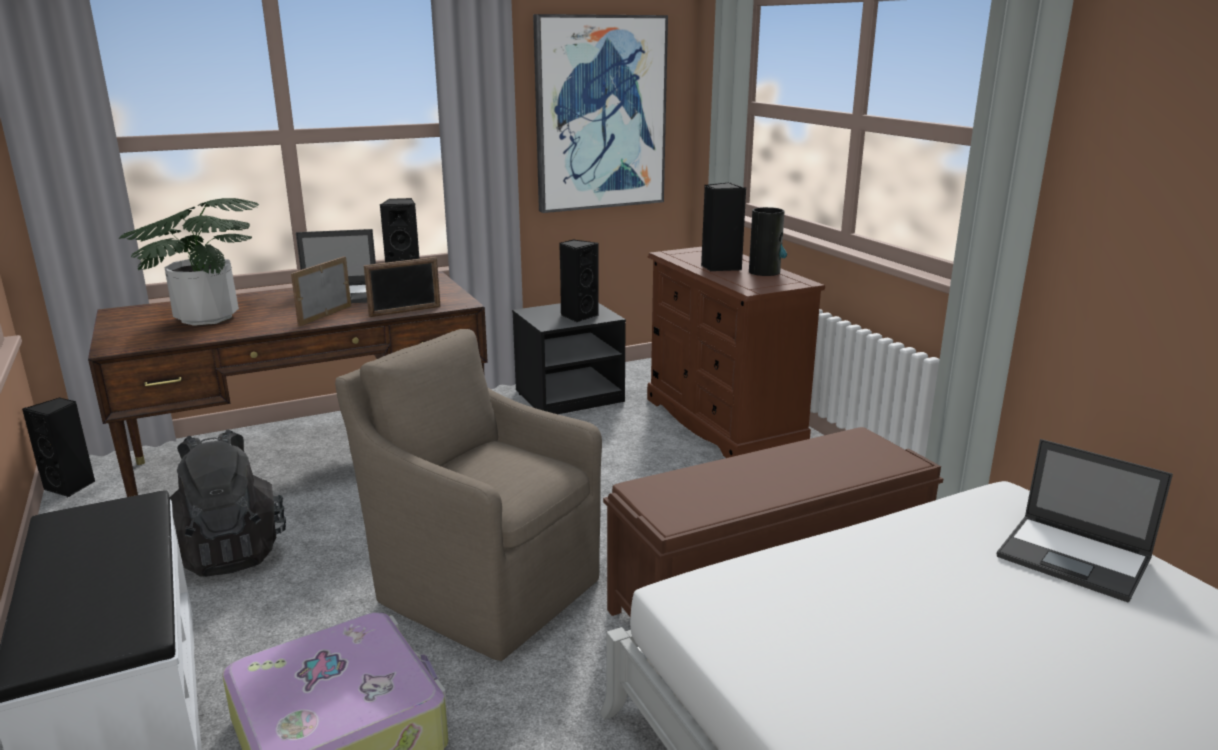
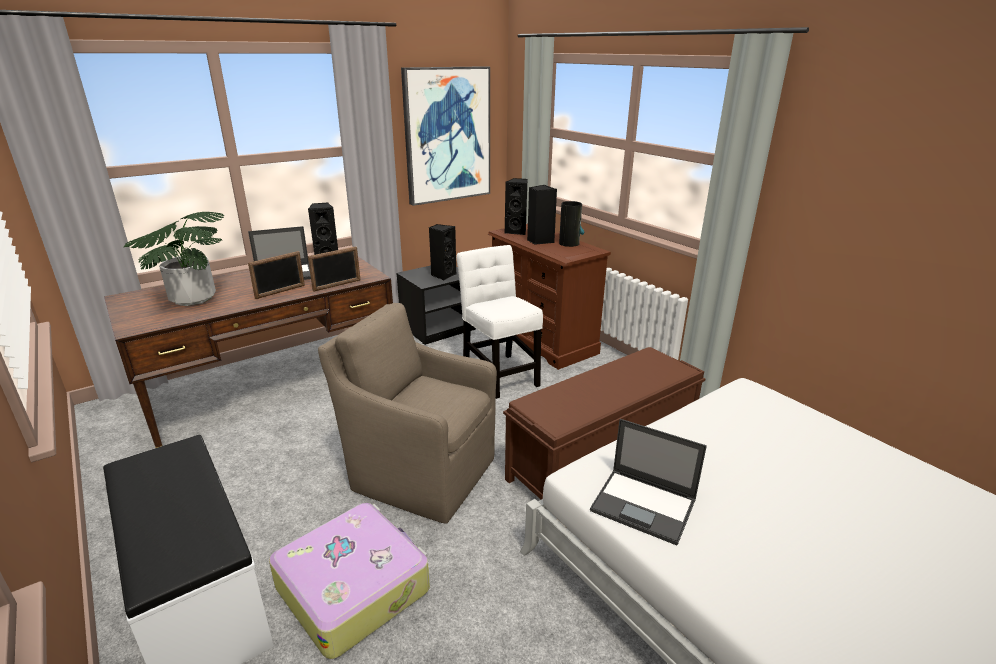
camera: 10 degrees left, 5 degrees up
(71, 486) = (97, 425): black speaker -> black speaker (517, 231)
(229, 552) = (234, 464): black backpack -> none
(325, 315) = (280, 292): picture frame -> picture frame turned 150 degrees counterclockwise
(643, 464) = (499, 373): none -> white chair
(1075, 558) = (798, 427): laptop -> laptop (644, 506)

